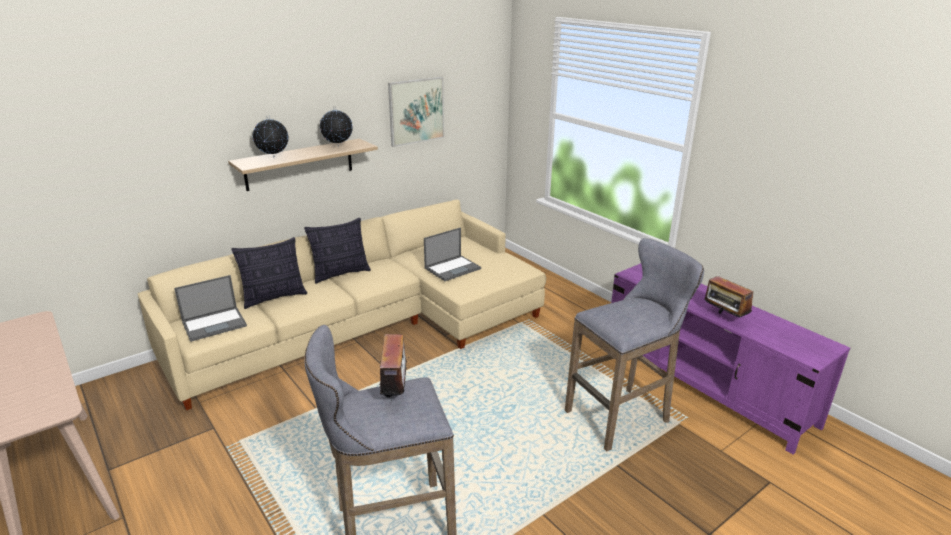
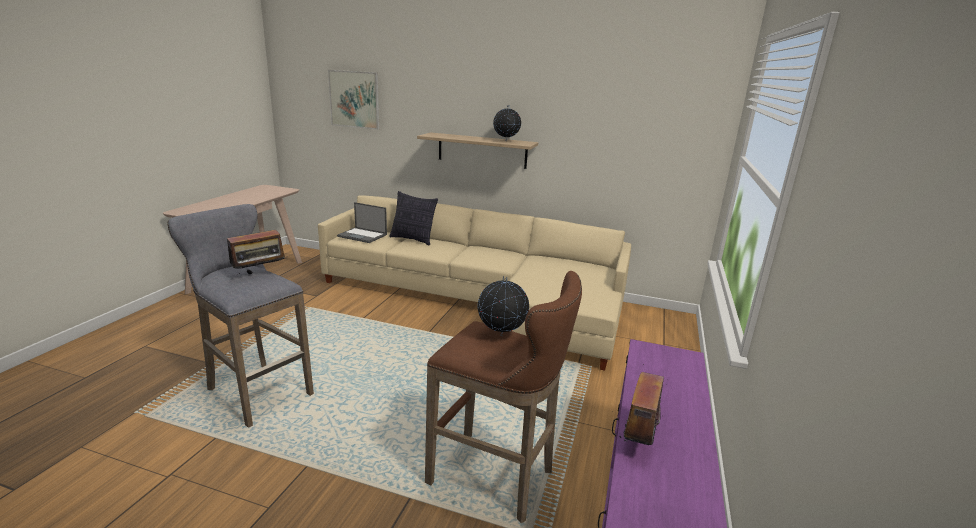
camera: 55 degrees right, 5 degrees down
(273, 158) = (452, 136): globe -> globe (501, 335)
(341, 274) = (472, 246): pillow -> none
(416, 111) = (603, 130): picture -> picture (354, 99)
(453, 268) = (541, 277): laptop -> none
(621, 416) = (497, 478): grey stool -> brown stool

